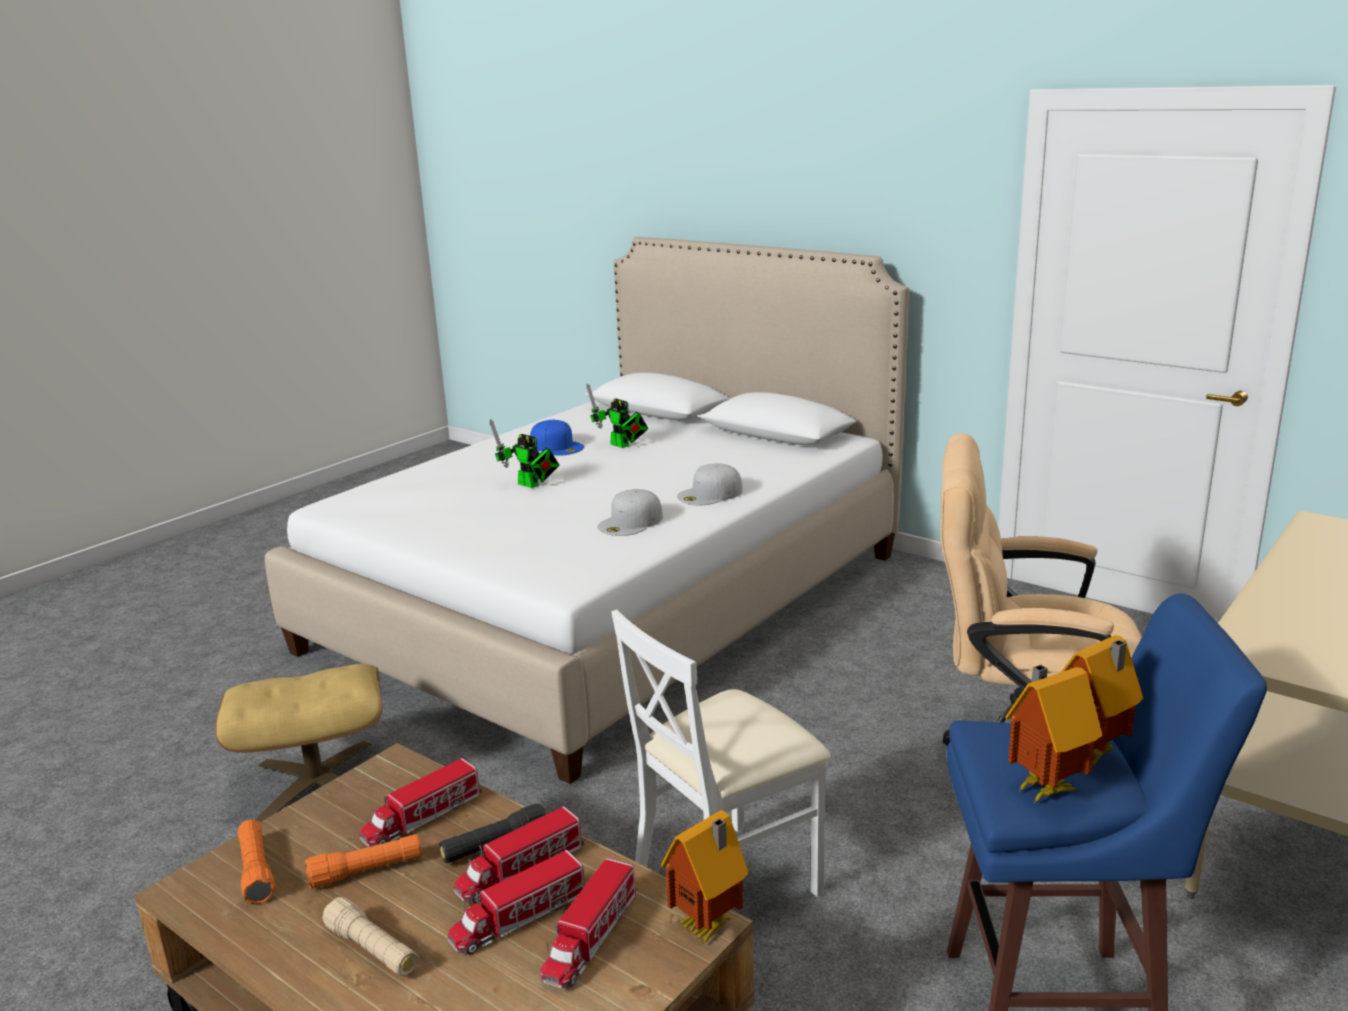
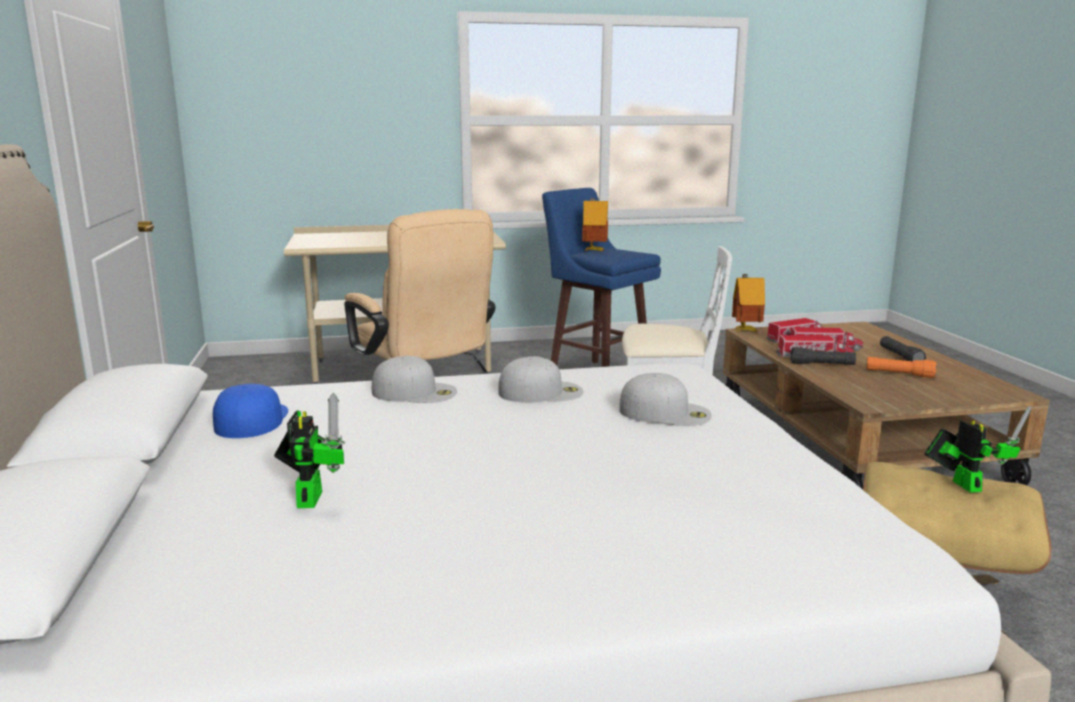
camera: 140 degrees left, 5 degrees down
(256, 871) = (968, 389): orange flashlight -> none
(372, 950) = (900, 357): beige flashlight -> black flashlight
(422, 818) = (859, 381): toy truck -> none
(519, 535) = (665, 412): none -> white cap
(531, 485) = (560, 468): toy robot -> toy robot (963, 484)
(557, 446) = (388, 536): blue cap -> blue cap (250, 420)
(1043, 788) = (627, 251): toy house -> none

